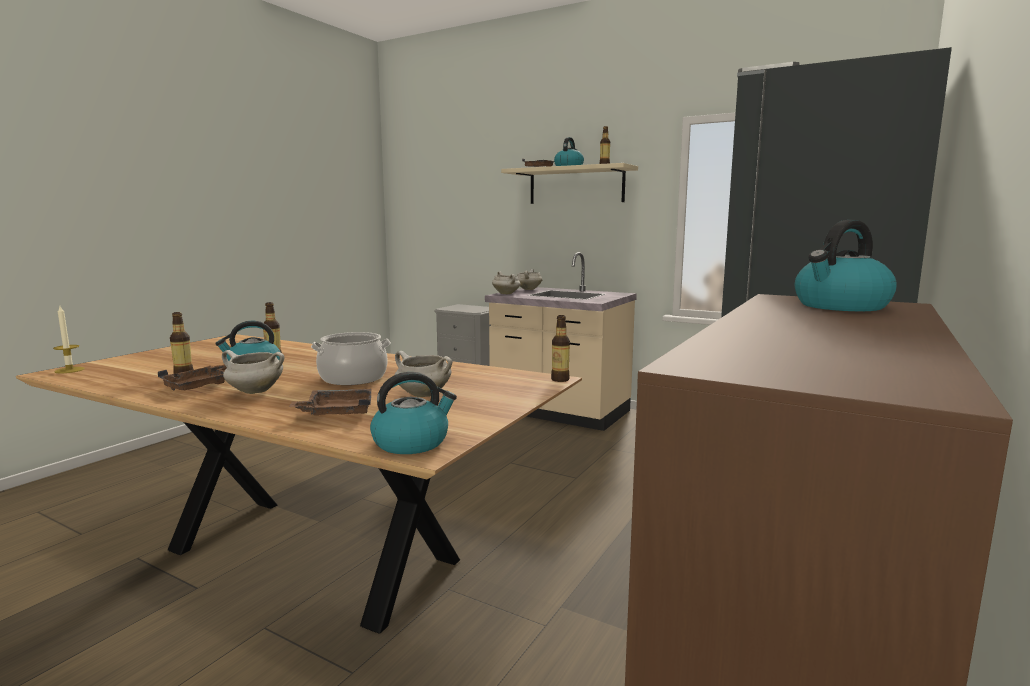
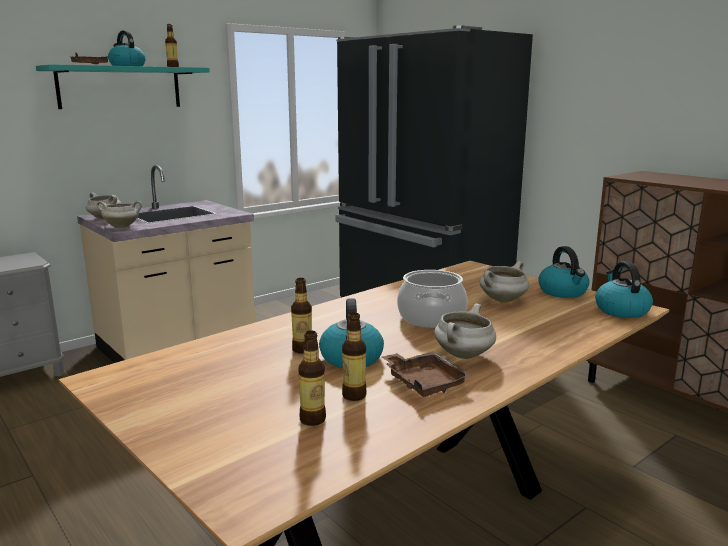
camera: 70 degrees left, 5 degrees up
(69, 370) = (240, 493): candle -> none
(337, 412) = (545, 326): brown tray -> none
(560, 379) = (474, 265): bottle -> bottle (312, 419)
(576, 186) = (120, 87): beige shelf -> turquoise shelf
(840, 306) = (657, 176): kettle -> kettle (563, 292)

